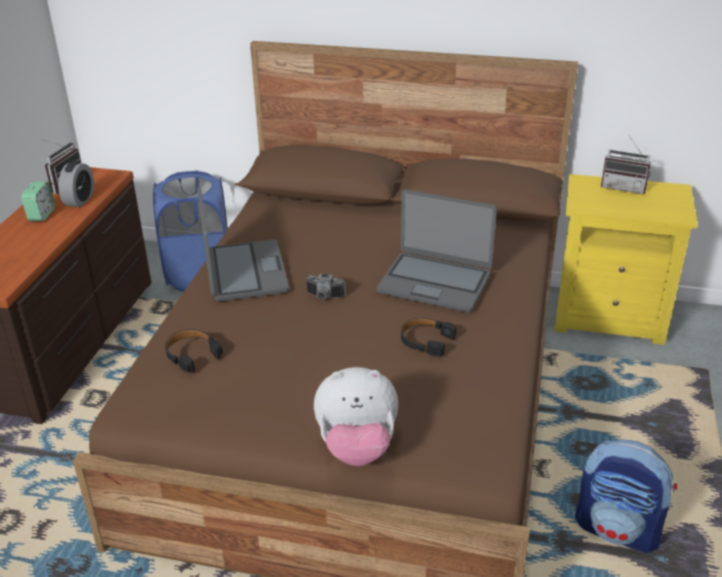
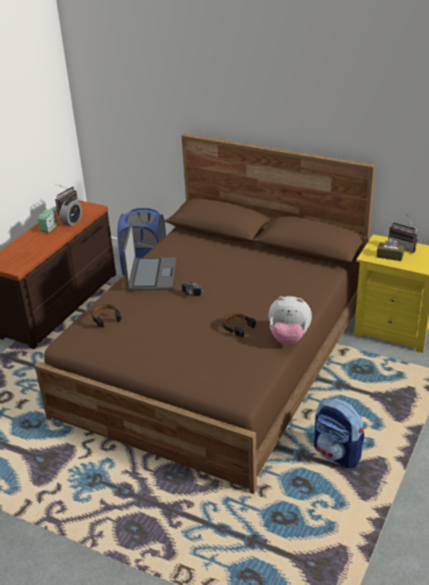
camera: 15 degrees right, 0 degrees up
(357, 448) = (175, 378): plush toy -> plush toy (289, 338)
(435, 282) = (258, 294): laptop -> none
(612, 202) = (390, 256): none -> brown tissue box

